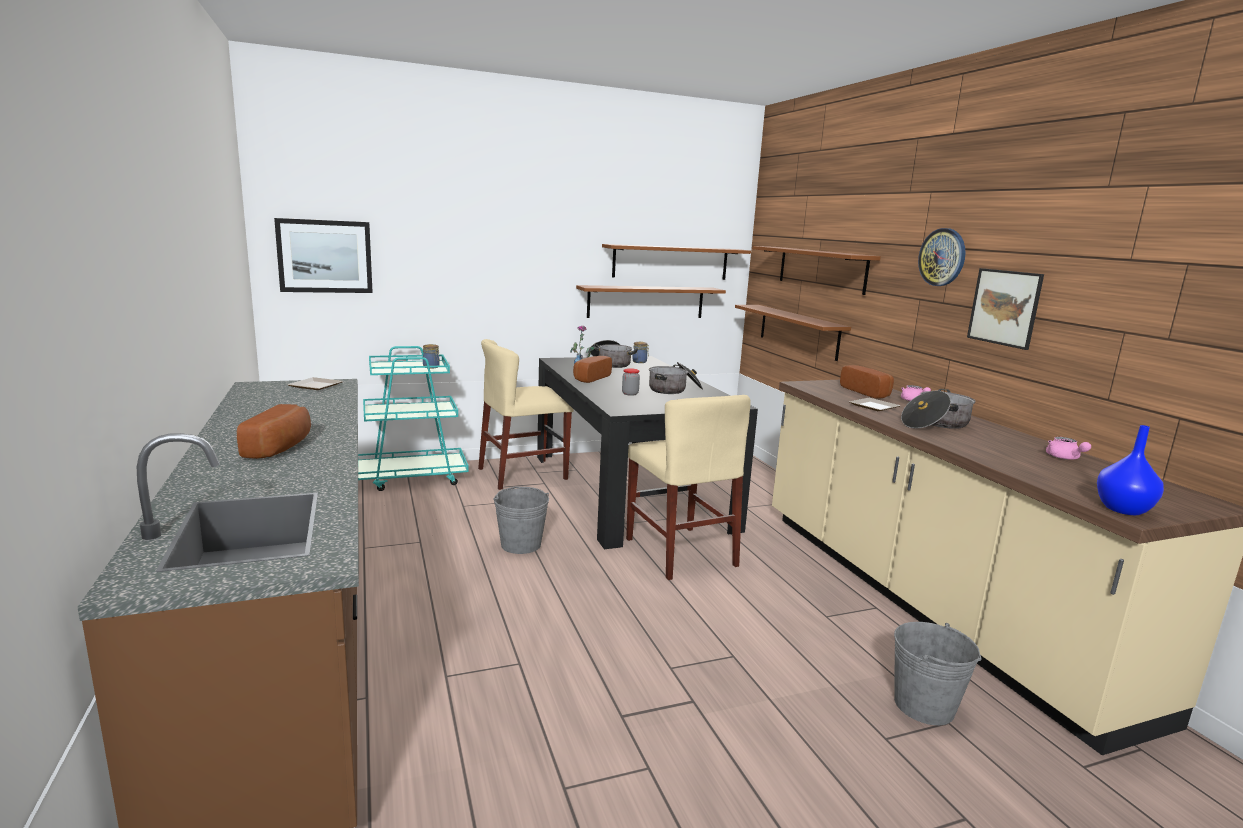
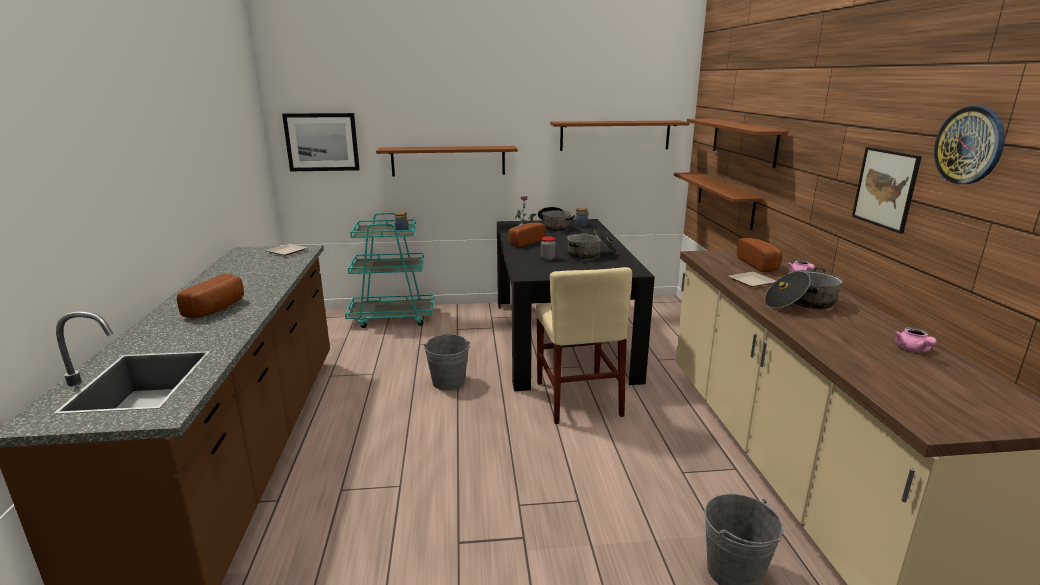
camera: 15 degrees right, 5 degrees up
(523, 474) = (479, 318): beige chair -> none
(646, 302) = (592, 171): brown shelf -> brown shelf (448, 161)
(942, 257) = (837, 134): wall clock -> wall clock (969, 145)
(1124, 510) = (928, 418): blue vase -> none

